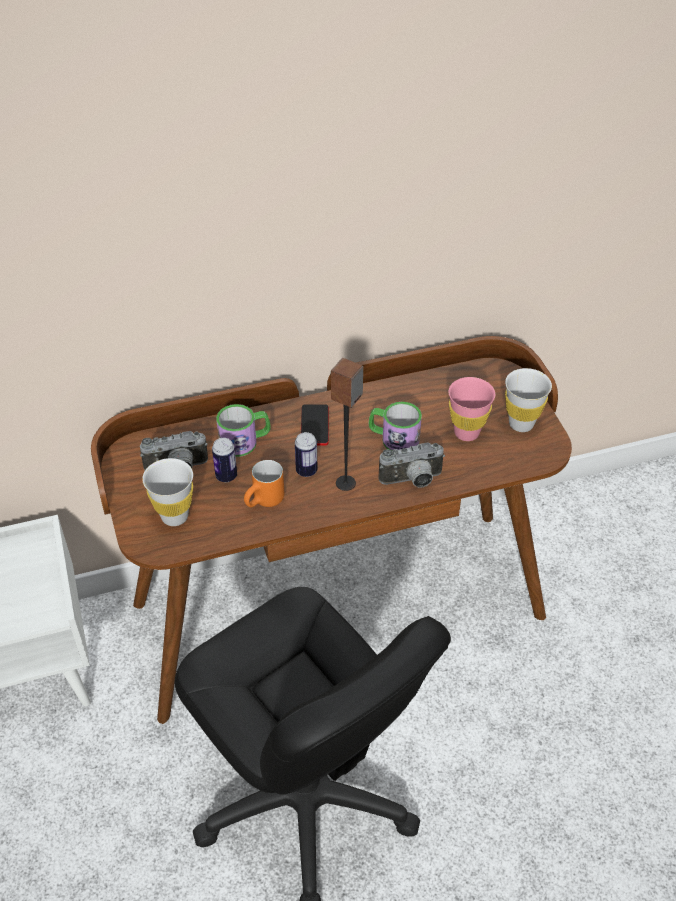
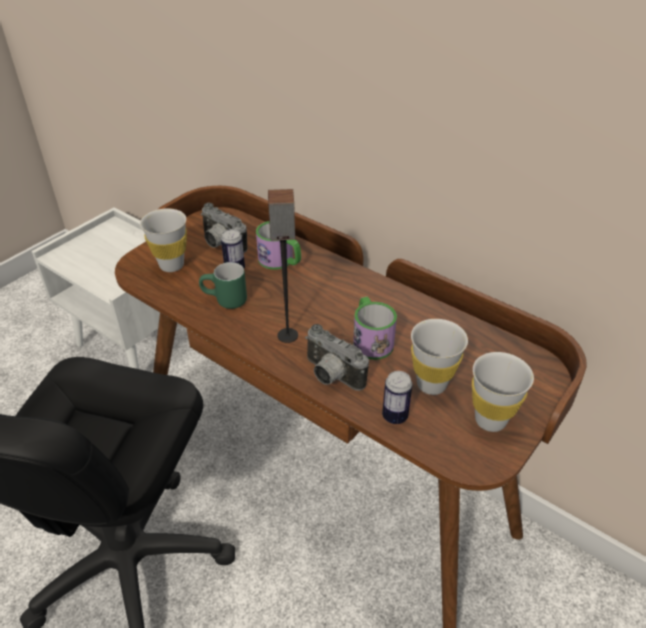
camera: 55 degrees right, 5 degrees down
(265, 502) = (224, 302): orange mug -> green mug
(306, 471) = (280, 307): can -> can (395, 416)
(314, 426) = (336, 287): phone -> none
(466, 433) = (431, 384): pink cup -> white cup

